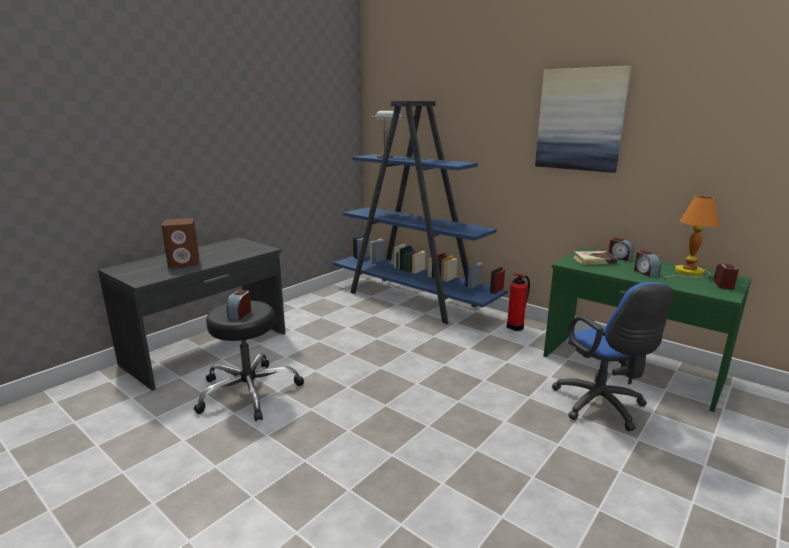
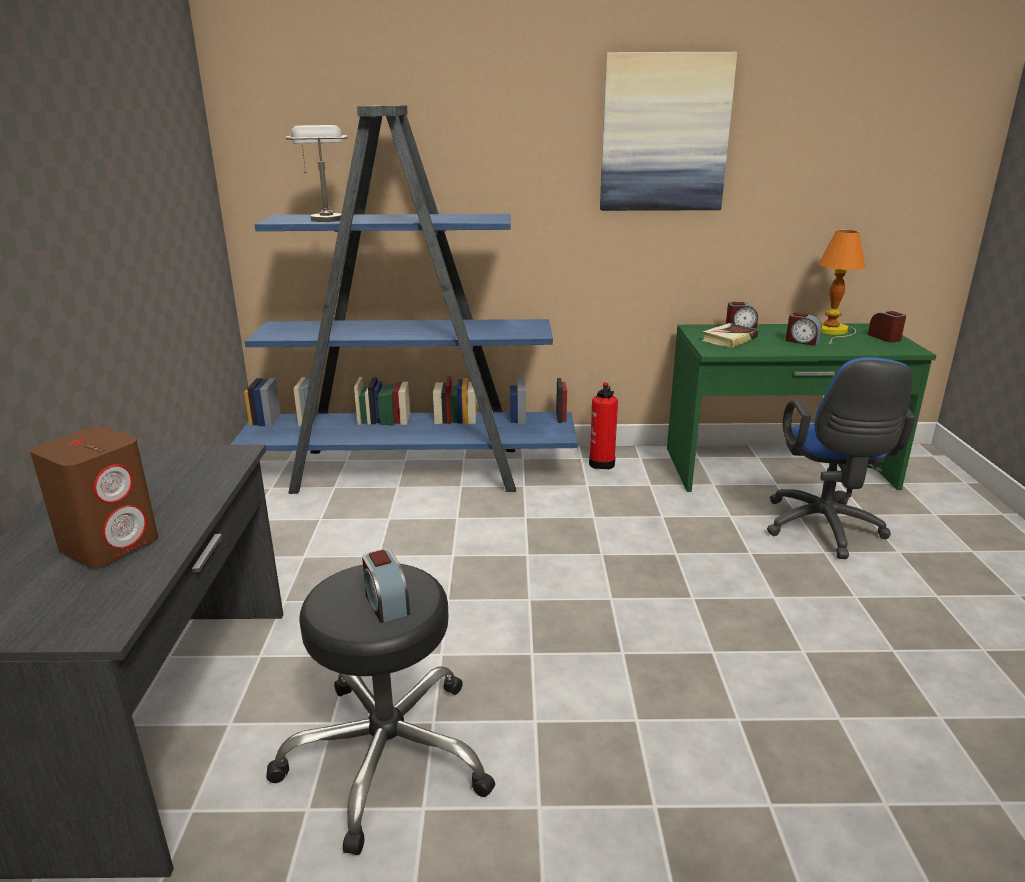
camera: 40 degrees left, 5 degrees up
(602, 407) = (824, 530): blue office chair -> blue office chair turned 60 degrees clockwise

